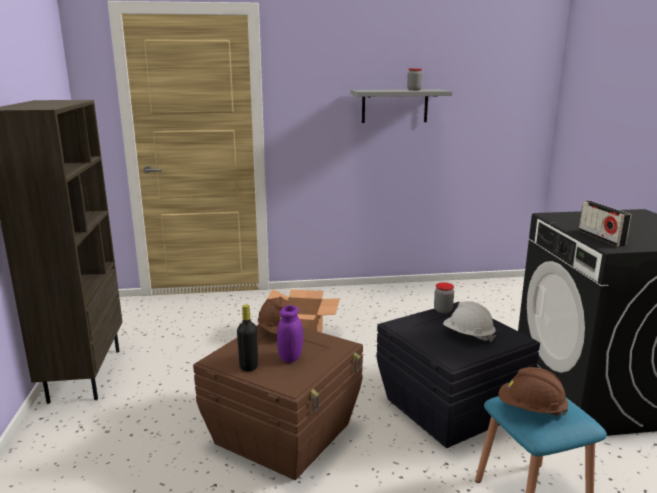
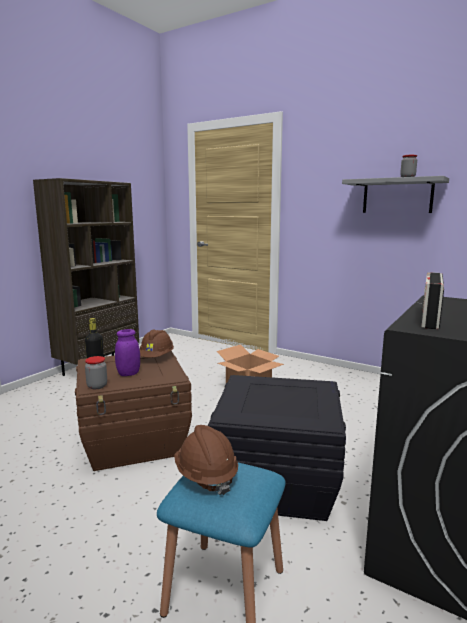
camera: 40 degrees right, 5 degrees down
(443, 310) = (303, 382): jar -> jar (97, 386)
(468, 335) = (282, 405): white hard hat -> none

